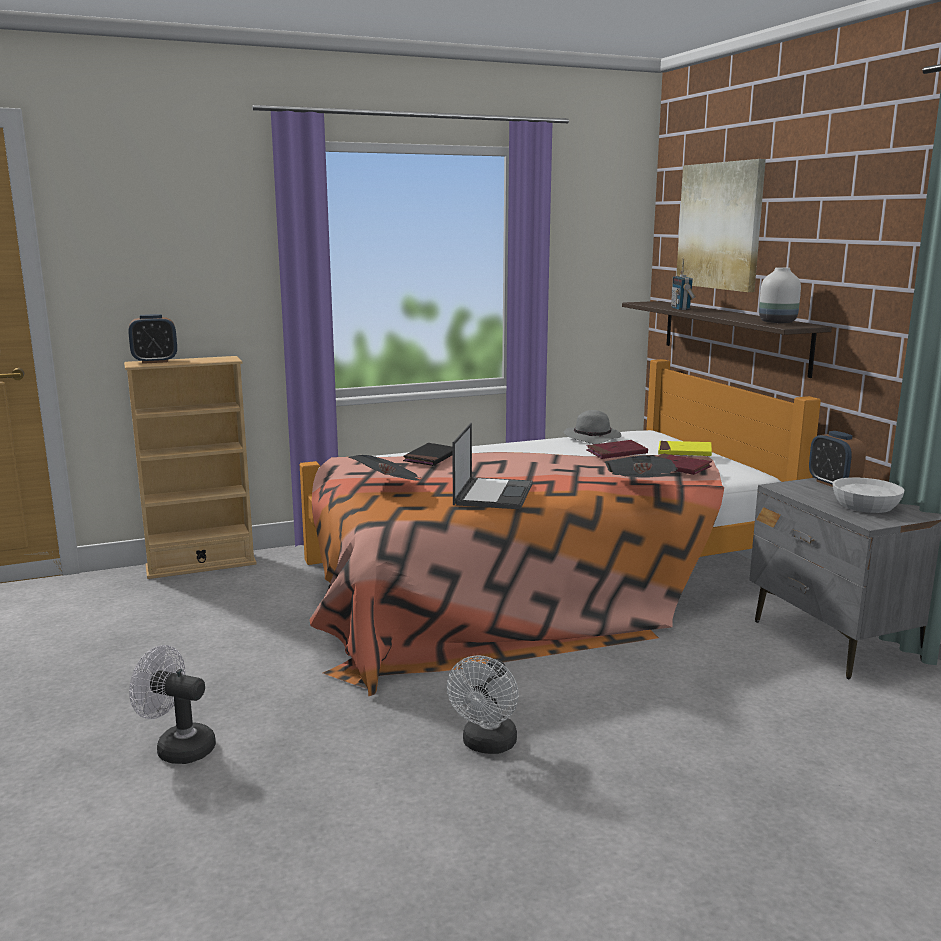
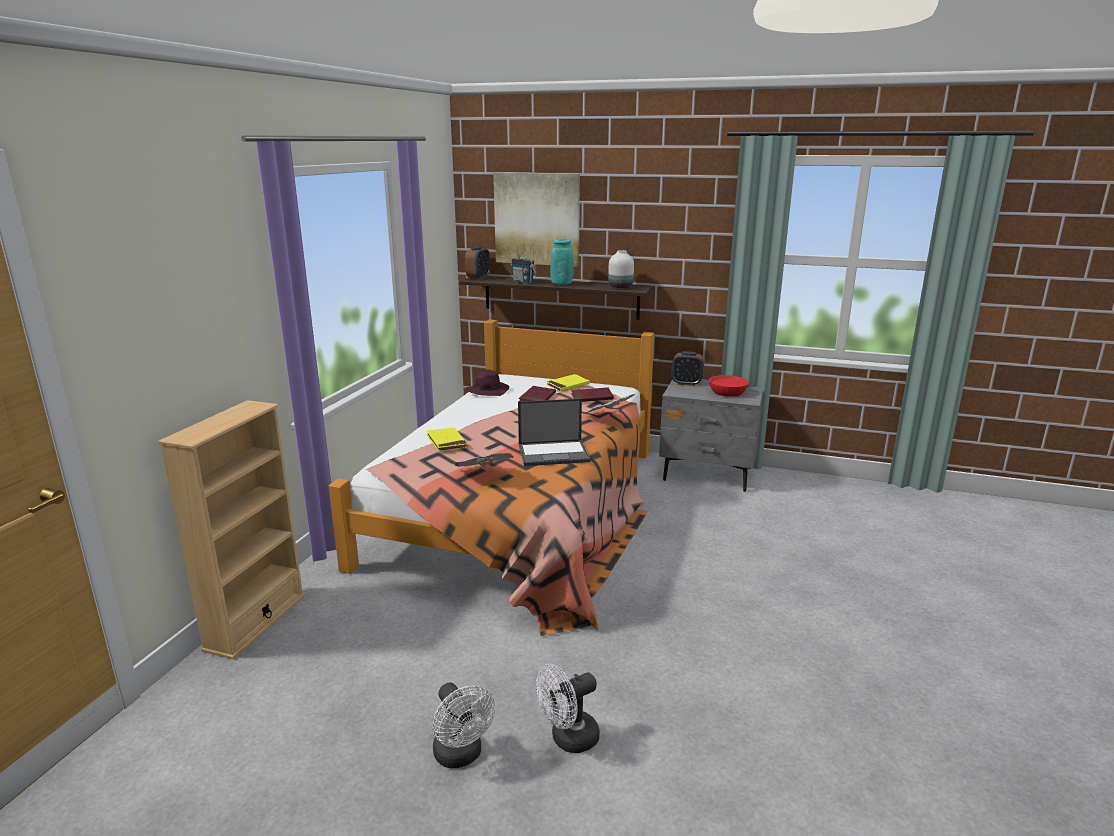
camera: 50 degrees left, 5 degrees up
(155, 361) = (197, 430): alarm clock -> alarm clock (478, 277)
(431, 457) = (447, 442): black book -> yellow book
(487, 745) = (699, 615): white fan -> white fan (461, 756)
(493, 494) = (554, 453): laptop -> laptop turned 120 degrees clockwise
(593, 438) = (488, 391): grey hat -> purple hat
(717, 314) = (562, 284): none -> turquoise vase
(865, 506) = (728, 392): white bowl -> red bowl

